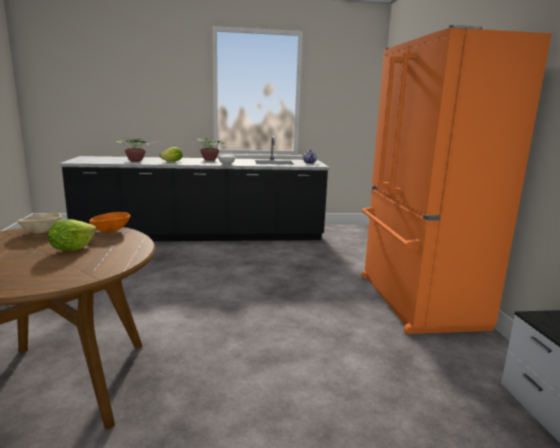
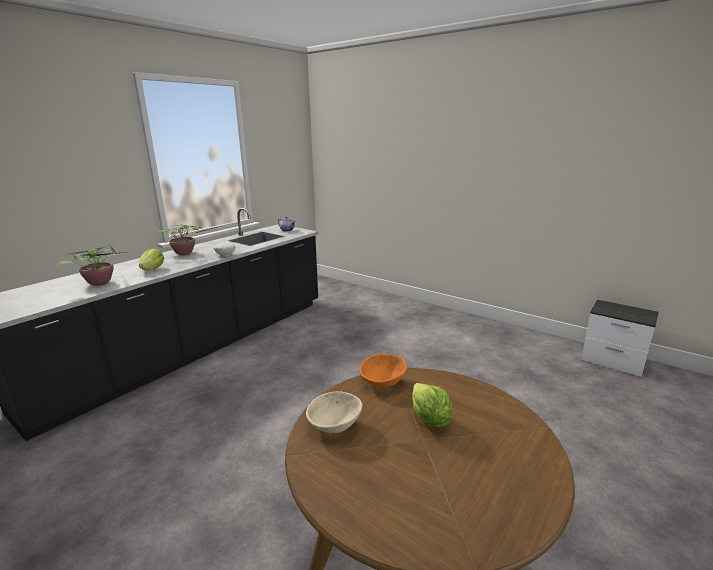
camera: 45 degrees left, 5 degrees up
(416, 301) = (461, 328): orange fridge -> none

